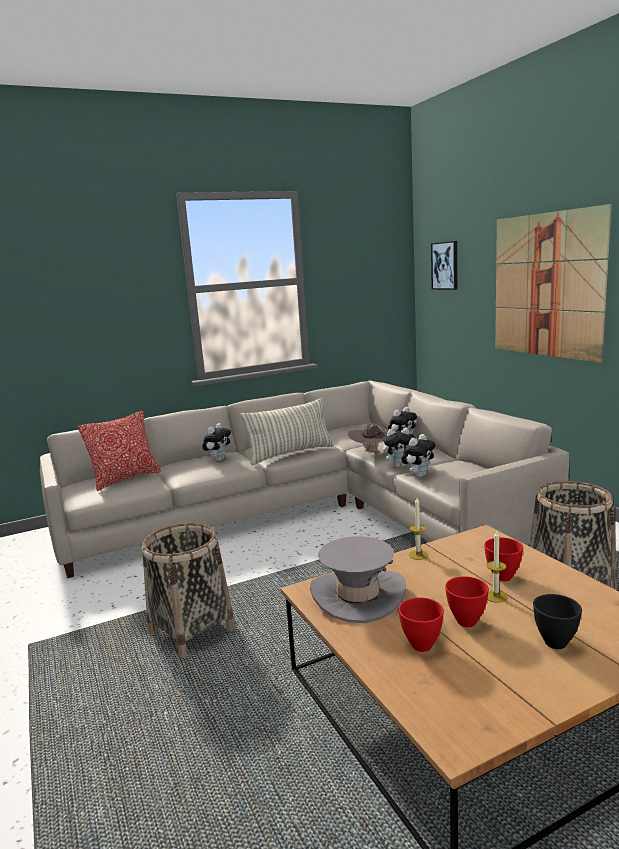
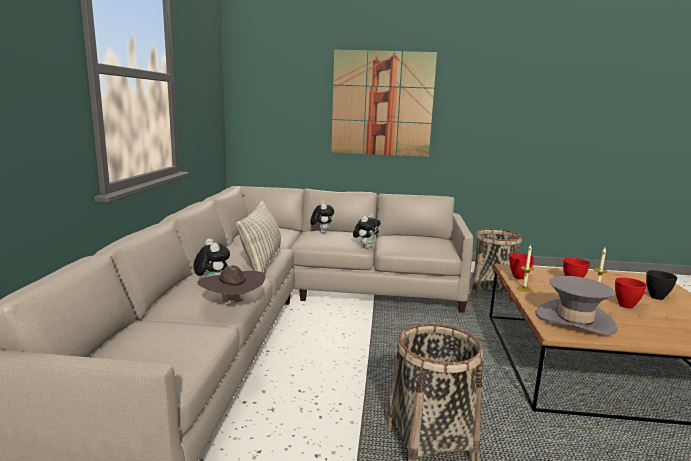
camera: 60 degrees left, 0 degrees up
(125, 479) = (157, 337): pillow -> none
(372, 453) = (327, 244): brown hat -> brown hat (233, 305)
(418, 475) = (397, 249): plush toy -> none
(422, 646) = (653, 324): red bowl -> red bowl (519, 277)
(445, 265) = (269, 82): picture -> none

